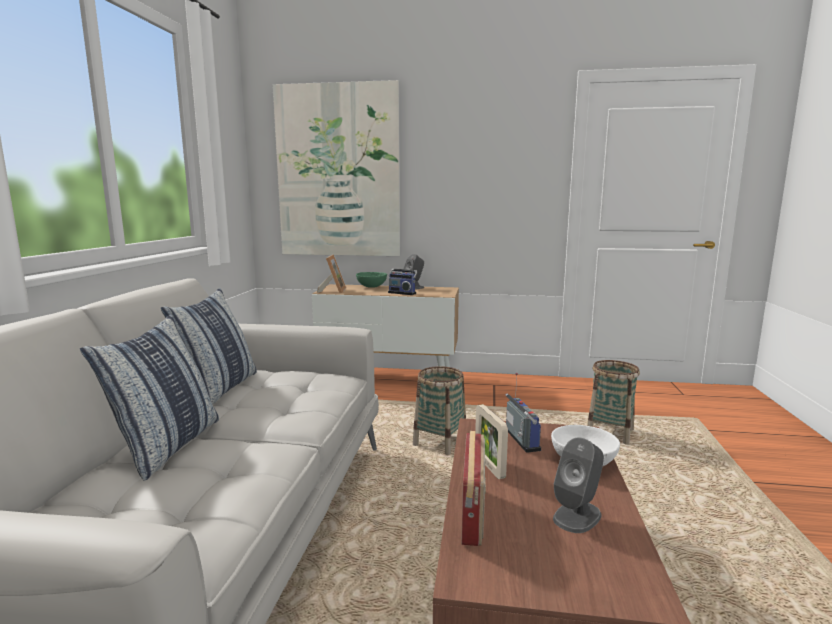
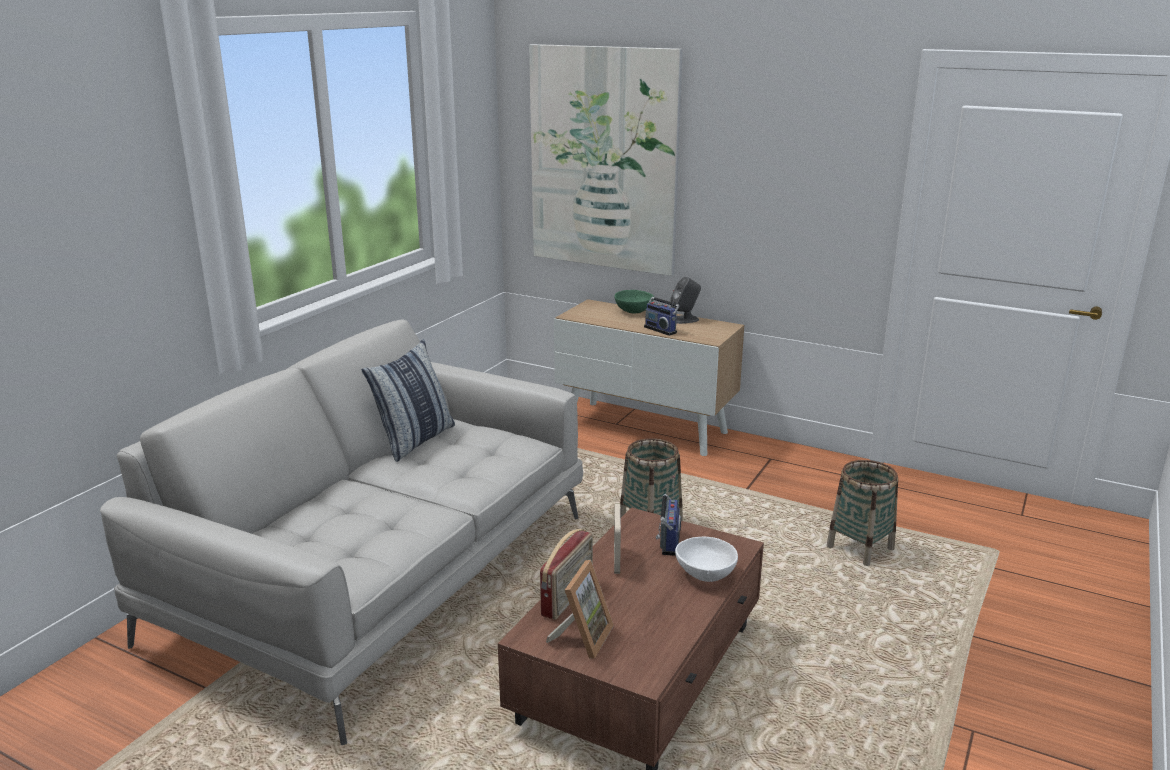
camera: 20 degrees right, 10 degrees up
(168, 446) = (356, 494): pillow -> none
(333, 291) = (582, 315): picture frame -> picture frame (582, 638)
(577, 516) = (651, 616): grey speaker -> none

